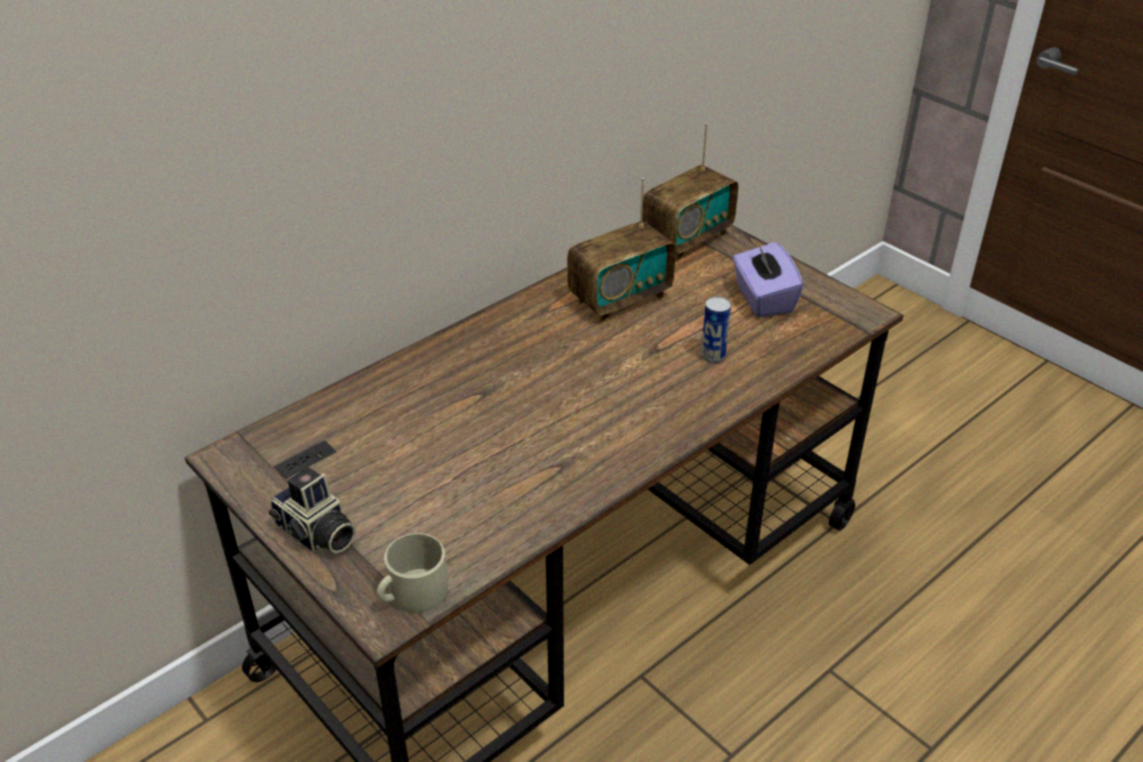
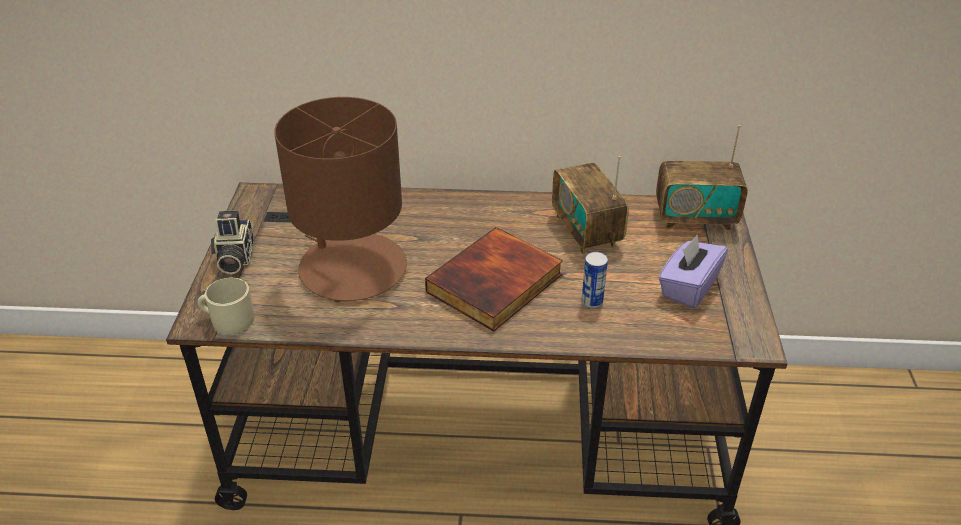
camera: 45 degrees right, 0 degrees up
(461, 461) = (352, 268): none -> brown table lamp
(616, 391) = (496, 284): none -> book
(620, 299) = (586, 231): radio -> radio turned 60 degrees clockwise

